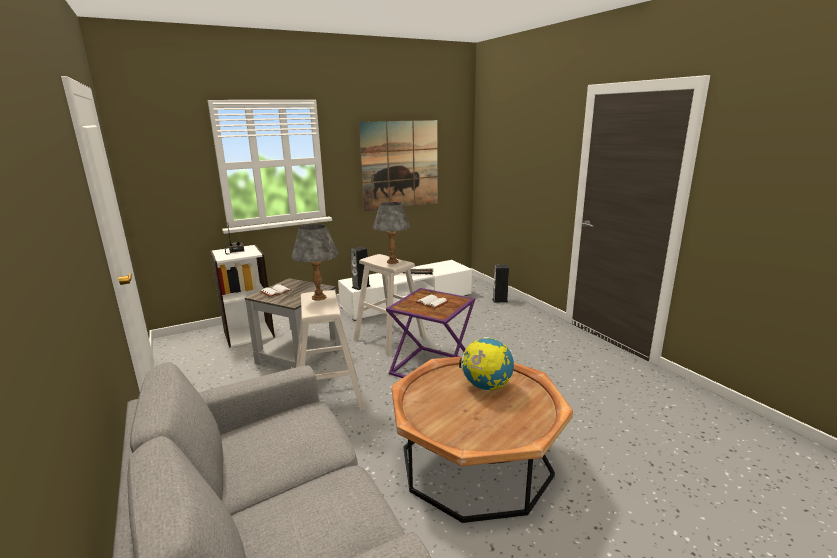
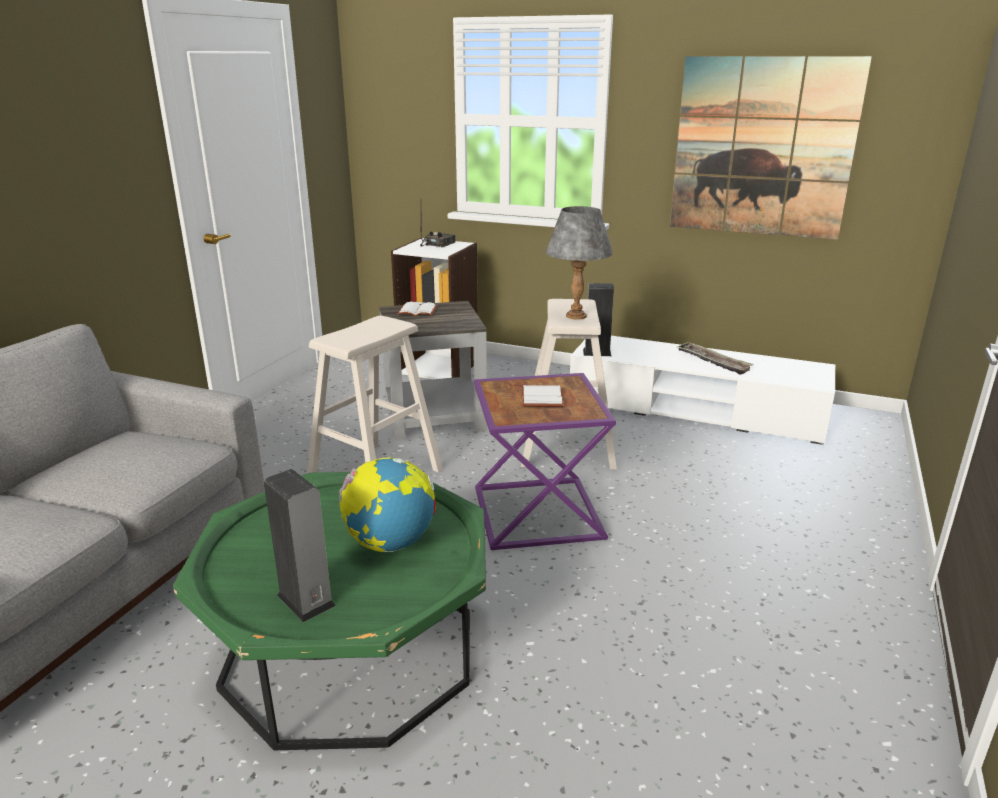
camera: 50 degrees right, 5 degrees up
(318, 297) = (377, 326): grey table lamp -> none
(475, 462) = (351, 650): brown coffee table -> green coffee table
(500, 300) = (862, 479): speaker -> speaker (306, 600)

